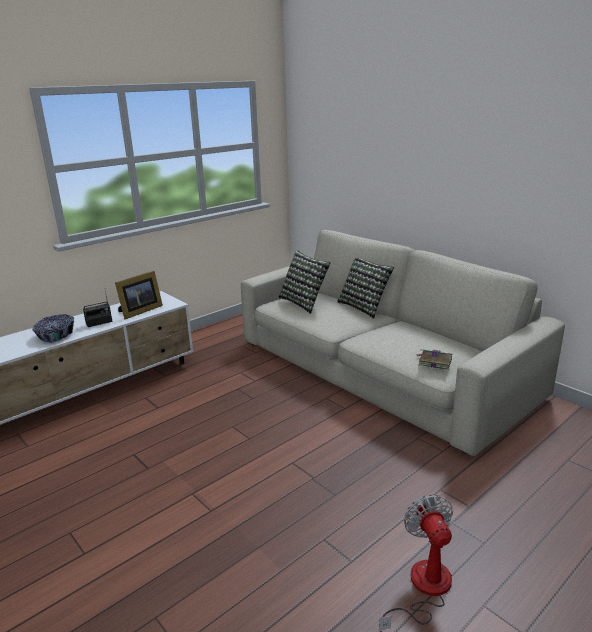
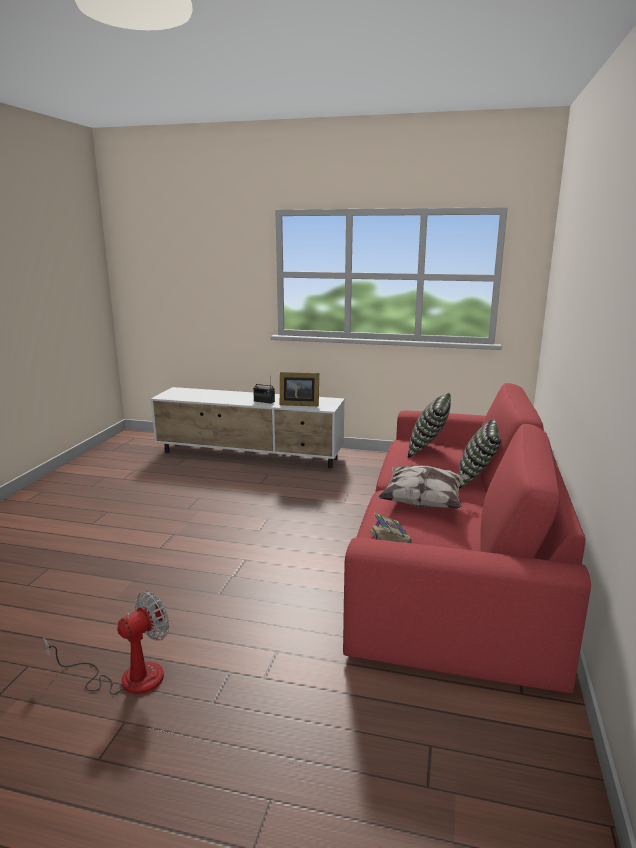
camera: 55 degrees right, 5 degrees down
(55, 335) = (231, 399): bowl -> none
(380, 369) = (454, 554): beige sofa -> red sofa
(390, 334) = (424, 502): none -> pillow

